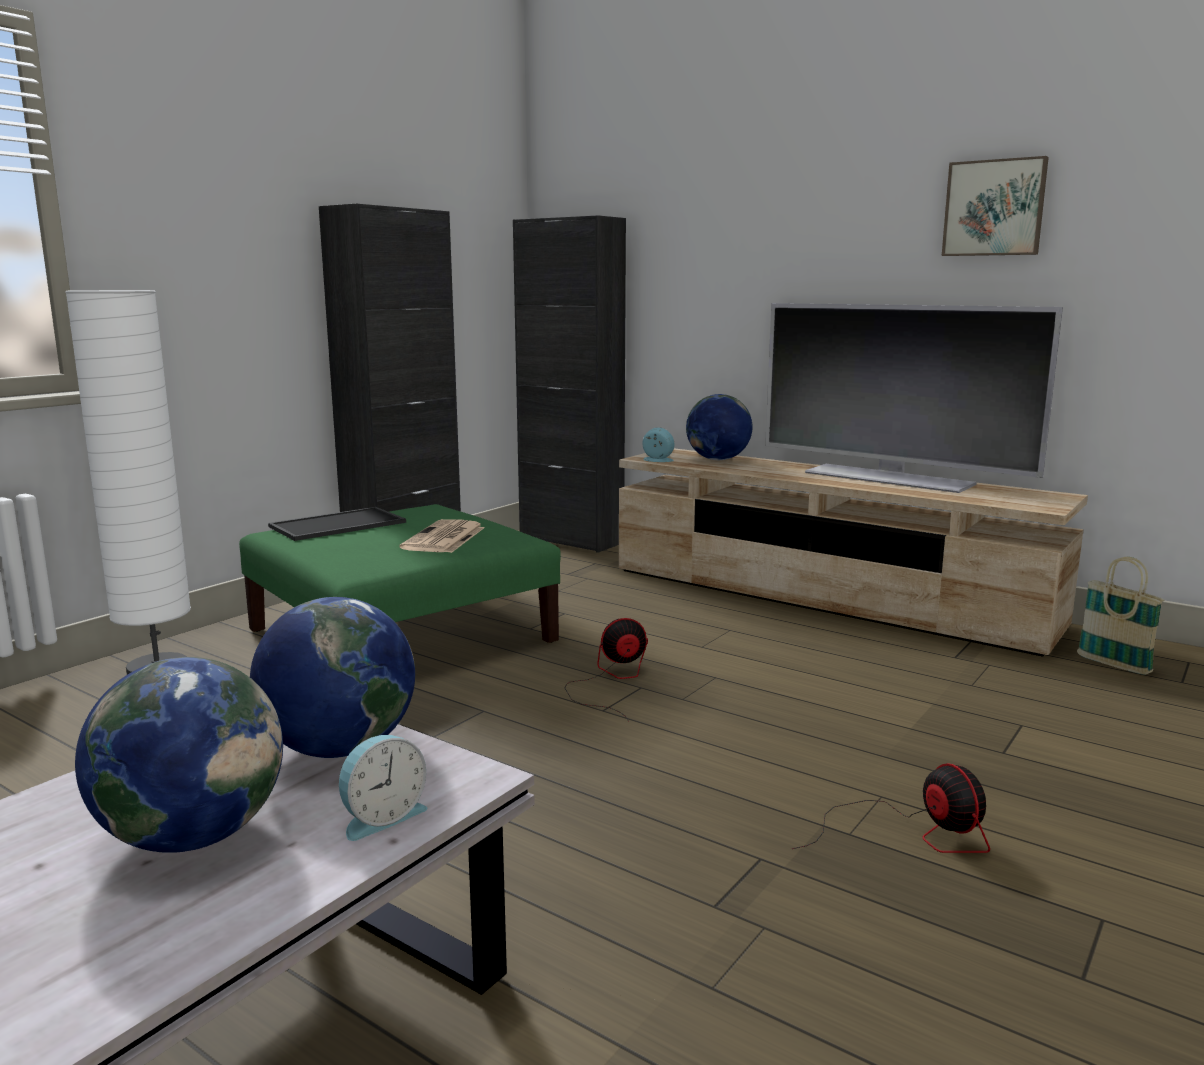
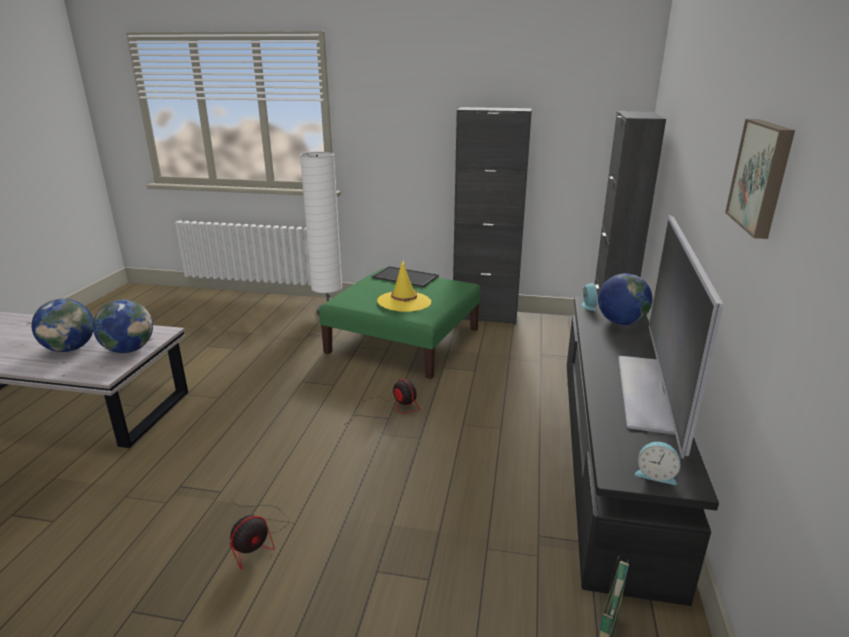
camera: 65 degrees right, 10 degrees up
(381, 817) = (78, 369): alarm clock -> alarm clock (655, 475)
(444, 538) = (404, 302): newspaper -> yellow hat
(824, 596) = (611, 454): beige tv stand -> black tv stand

